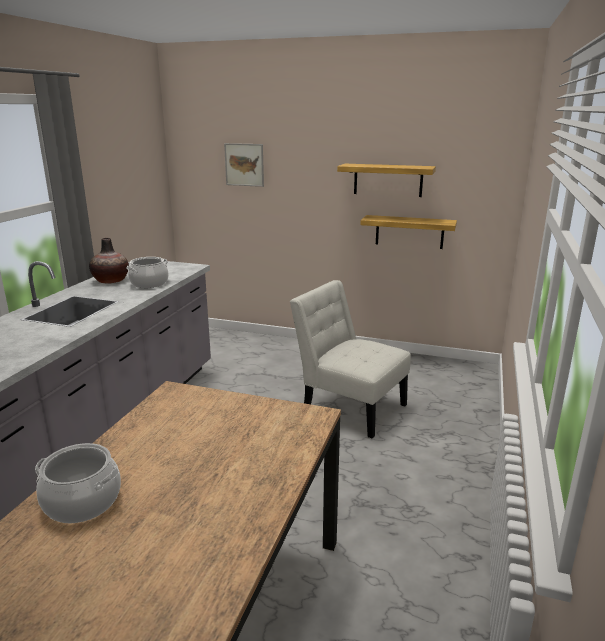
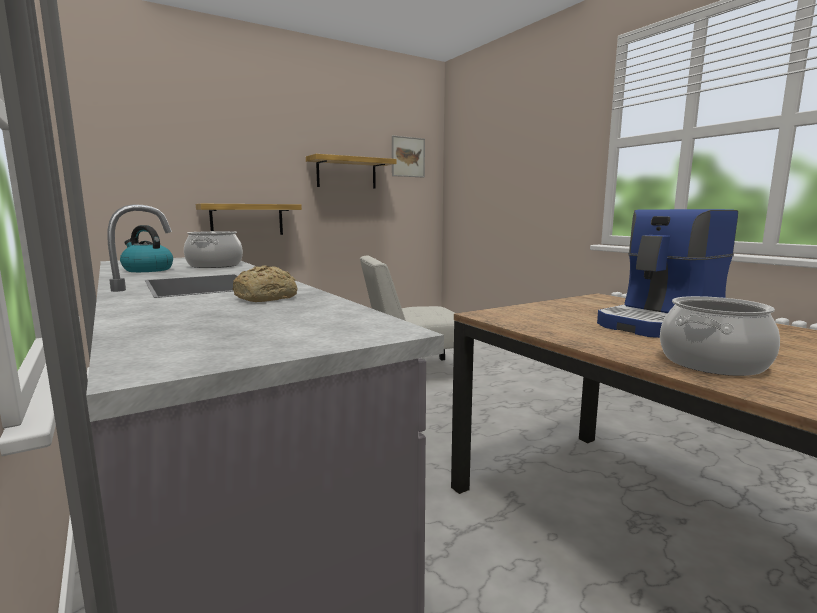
camera: 50 degrees left, 10 degrees down
(35, 339) = (267, 298): none -> bread
(111, 280) = (147, 270): vase -> kettle
(214, 463) = (661, 323): none -> coffee machine
(244, 164) = (187, 154): picture -> picture (408, 157)
(409, 232) = (368, 221): shelf -> shelf (247, 220)

